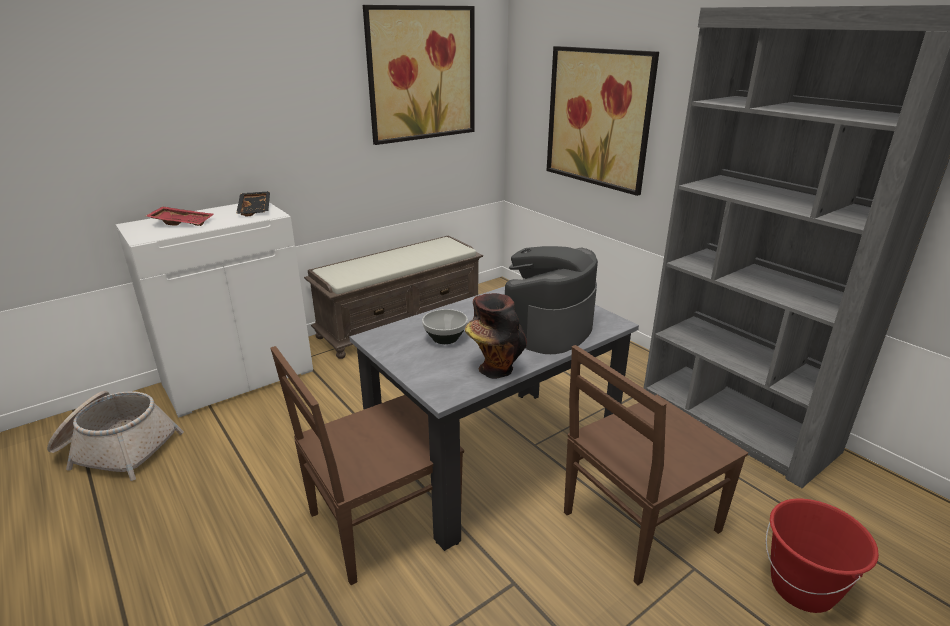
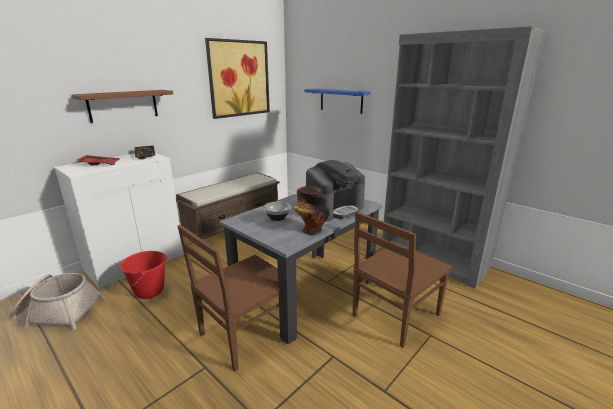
camera: 10 degrees left, 5 degrees down
(223, 125) = (123, 105): none -> brown shelf
(548, 327) = (334, 209): coffee machine -> coffee machine turned 150 degrees counterclockwise
(598, 118) = (341, 100): picture -> blue shelf
(802, 588) = (488, 337): red bucket -> red bucket (149, 291)

